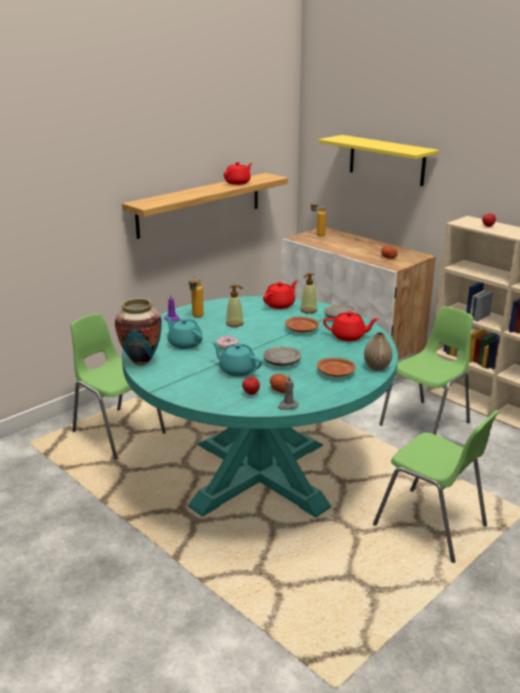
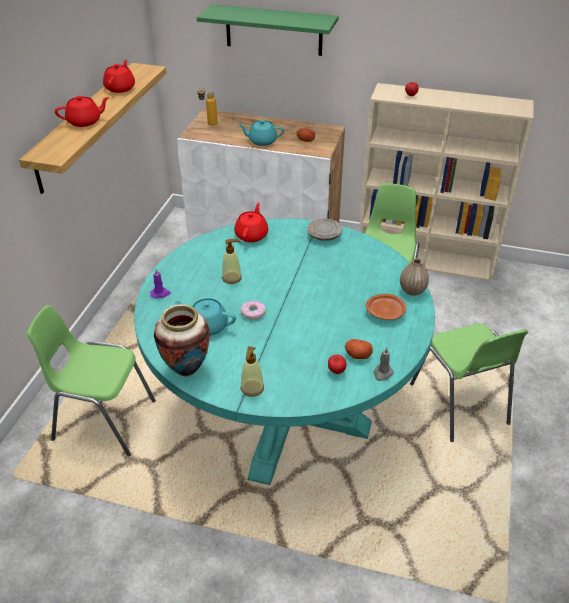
camera: 30 degrees left, 15 degrees up
(196, 317) = (183, 282): bottle -> none
(237, 370) = (294, 344): turquoise teapot -> turquoise teapot (262, 141)
(281, 362) = (325, 316): grey plate -> none
(302, 330) = (304, 264): brown plate -> none
(308, 310) = (286, 234): soap dispenser -> soap dispenser (252, 388)
(349, 336) = (354, 258): red teapot -> red teapot (85, 121)
(386, 160) = (273, 30): yellow shelf -> green shelf
(431, 526) = (459, 404): green chair -> green chair turned 60 degrees clockwise

